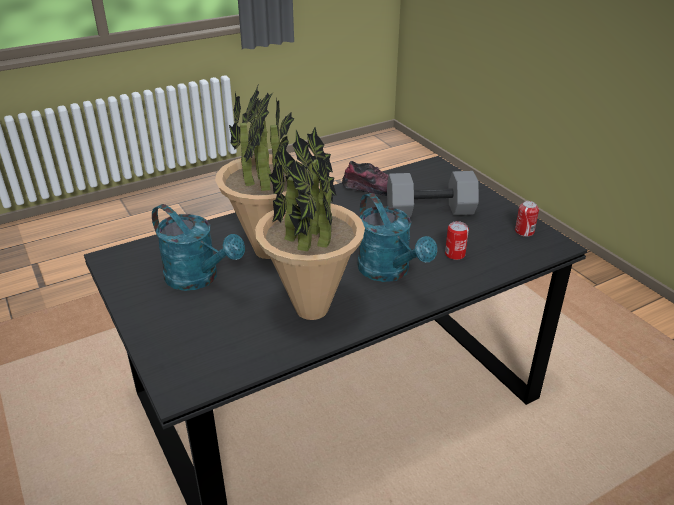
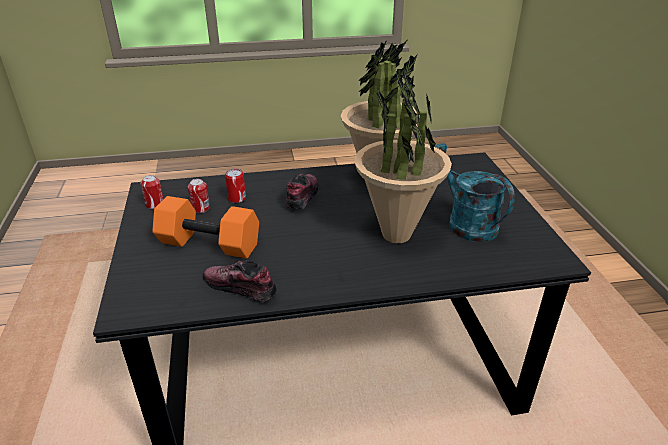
camera: 160 degrees left, 0 degrees up
(389, 272) = (302, 196): turquoise watering can -> shoe
(429, 211) = (210, 243): grey dumbbell -> orange dumbbell
(477, 237) = (200, 208): none -> can

